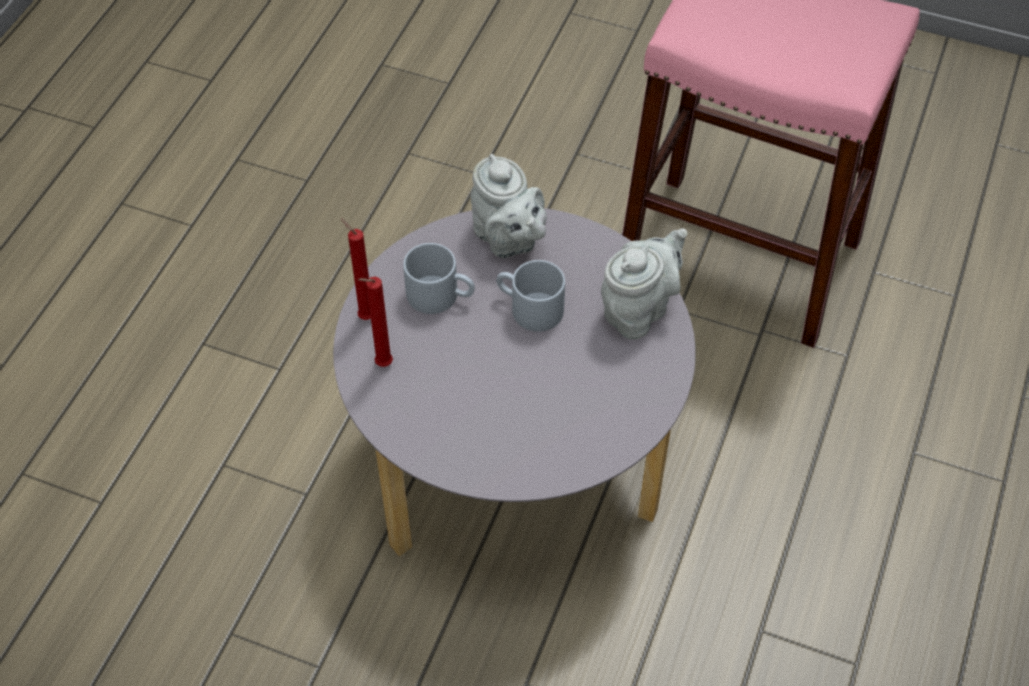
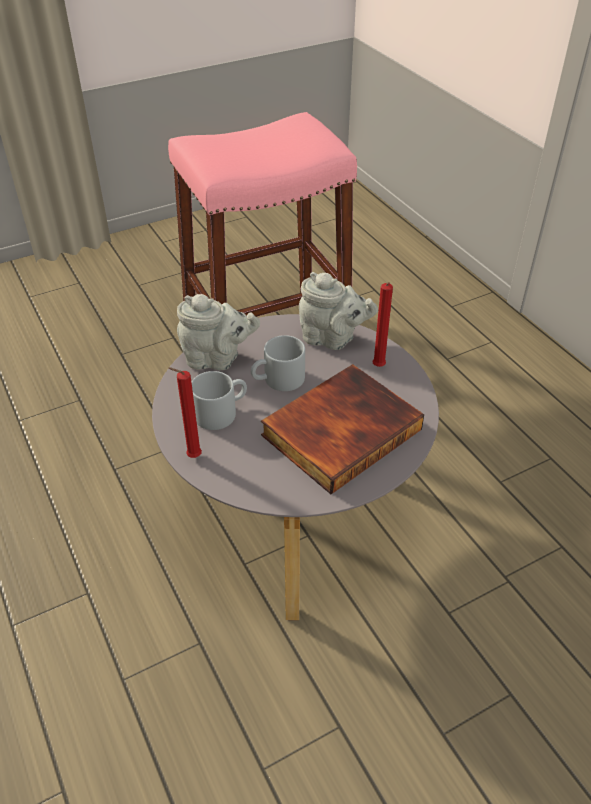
camera: 50 degrees left, 10 degrees down
(381, 365) = (241, 472): red candle -> red candle (378, 368)
(510, 404) = (340, 430): none -> book
(639, 310) = (332, 339): grey teapot -> grey teapot turned 120 degrees clockwise

